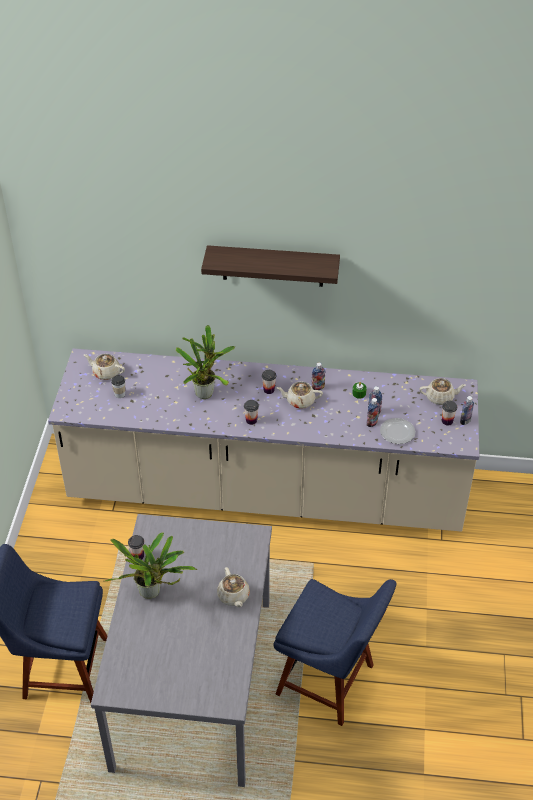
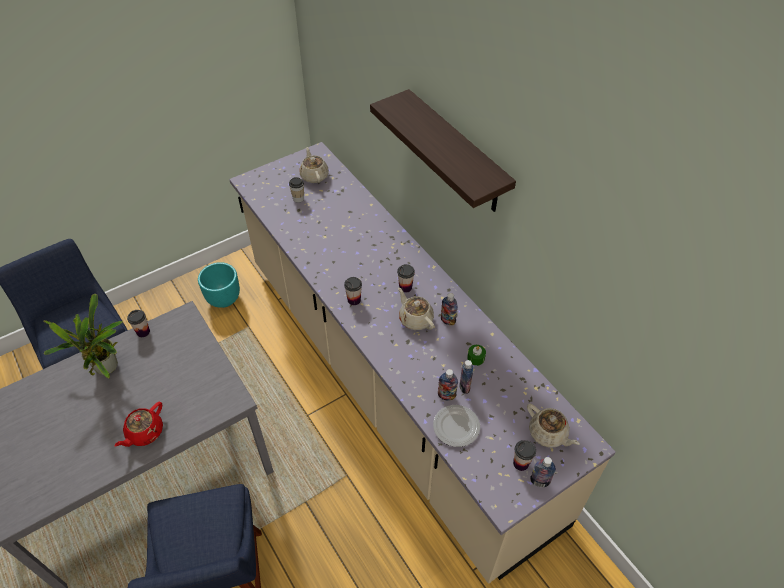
camera: 50 degrees right, 5 degrees up
(72, 544) = (224, 299): none -> turquoise planter
(205, 392) = (356, 247): potted plant -> none
(233, 596) = (144, 433): beige teapot -> red teapot

